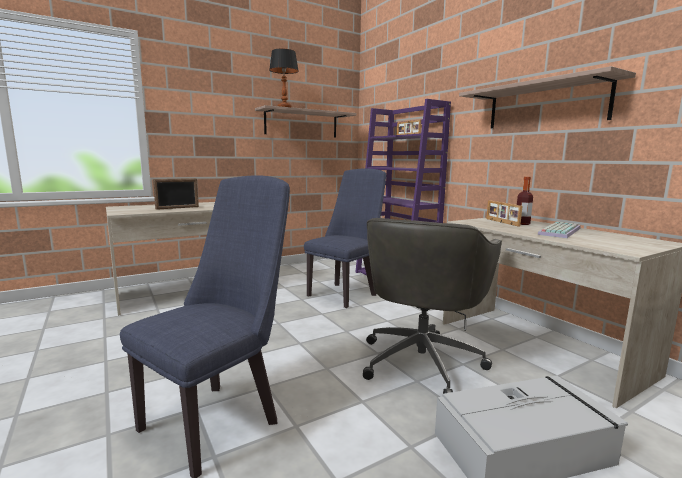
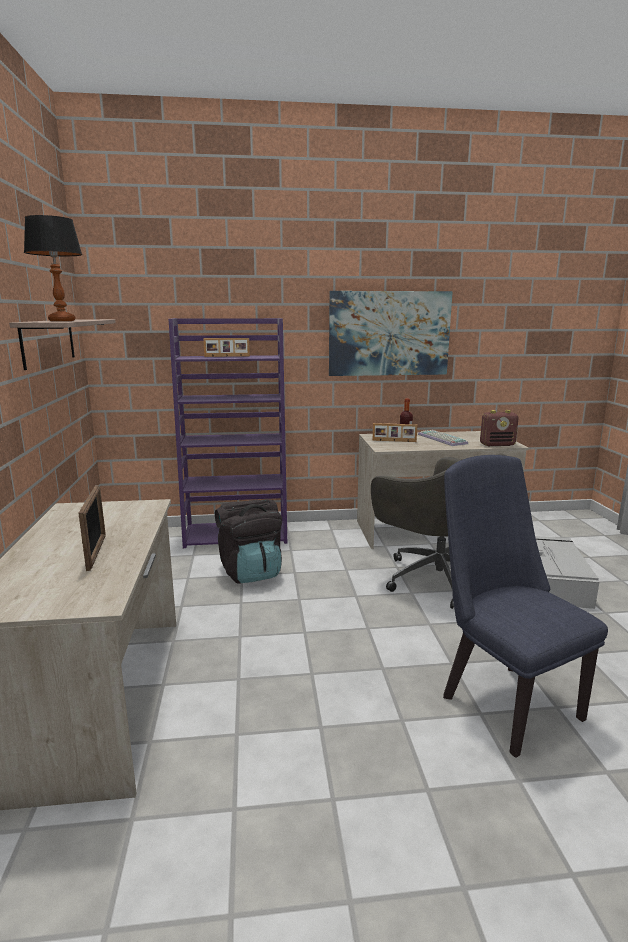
camera: 65 degrees left, 5 degrees up
(345, 293) = (251, 572): blue chair -> black backpack
(545, 105) = (389, 333): shelf -> picture
(603, 246) = (497, 444): none -> radio

